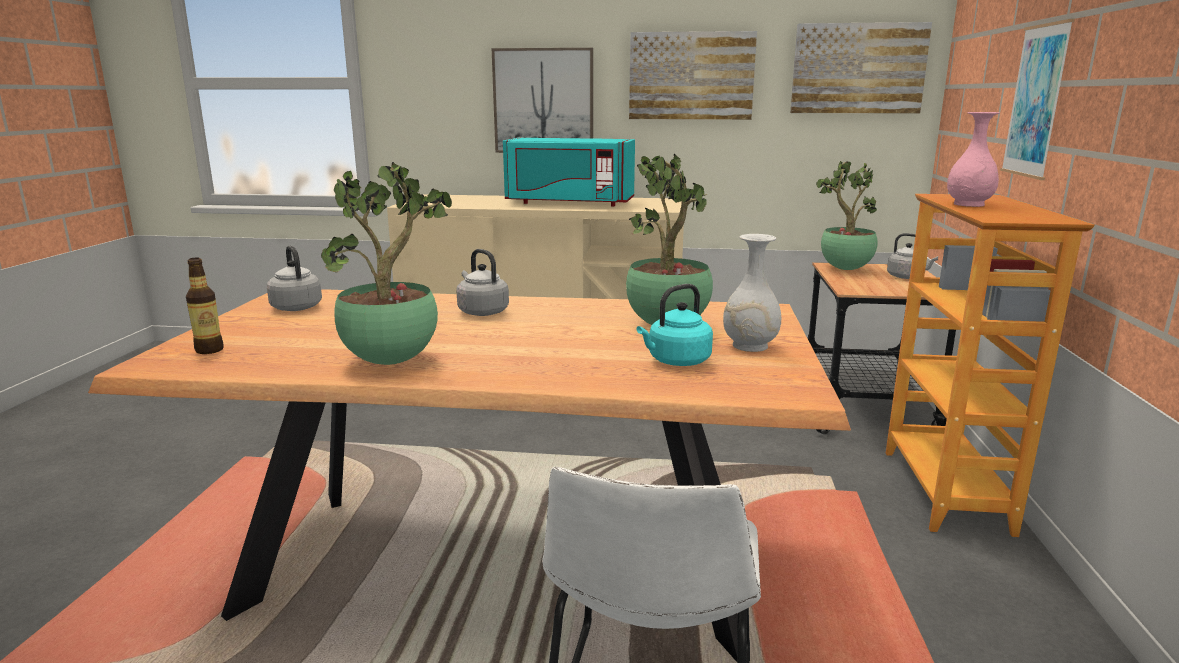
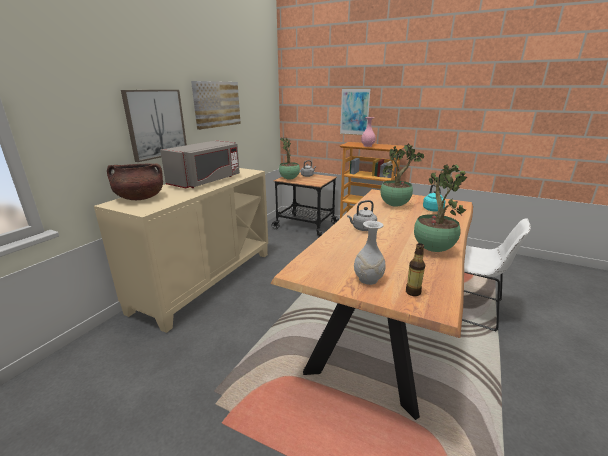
camera: 70 degrees left, 5 degrees up
(296, 307) = (331, 269): grey kettle -> none
(459, 198) = (140, 198): none -> brown cooking pot
(568, 203) = (206, 181): turquoise microwave -> grey microwave
(749, 346) = (418, 200): white vase -> white vase (367, 279)
(857, 69) = (261, 98): picture -> none

